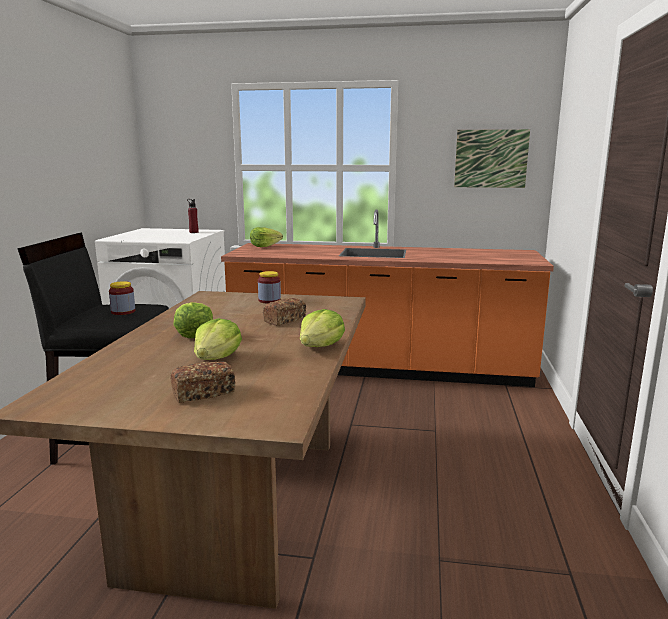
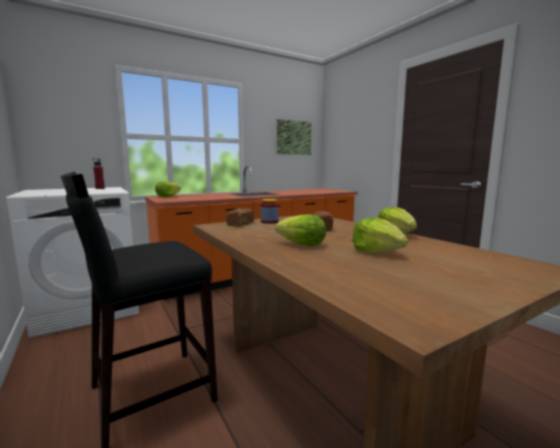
camera: 40 degrees left, 5 degrees down
(123, 312) = (163, 248): jar -> none
(203, 393) = (457, 269): bread -> bread (240, 224)

